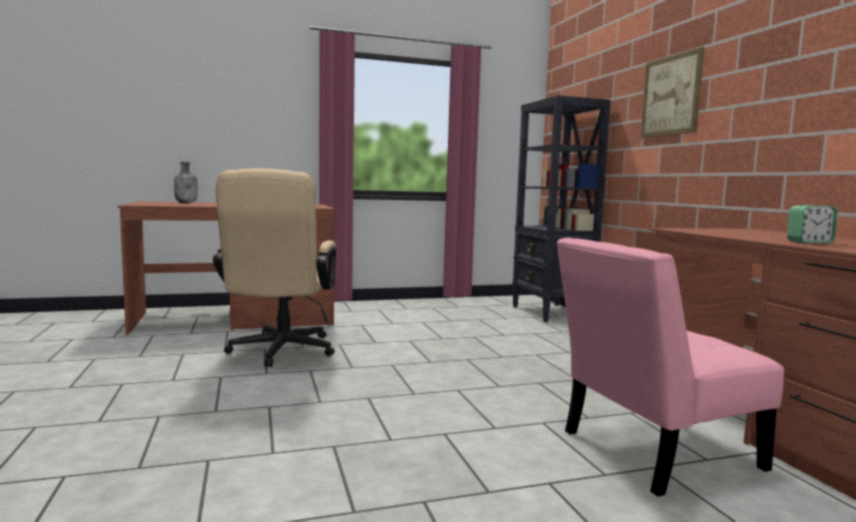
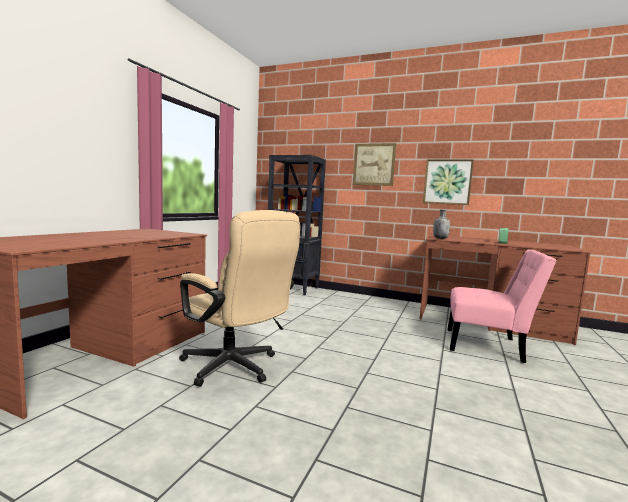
camera: 50 degrees left, 0 degrees up
(186, 203) = (33, 238): grey bottle -> grey bottle (440, 238)
(651, 452) = (488, 346): pink chair -> pink chair turned 90 degrees counterclockwise
(788, 110) = (447, 182): none -> picture

